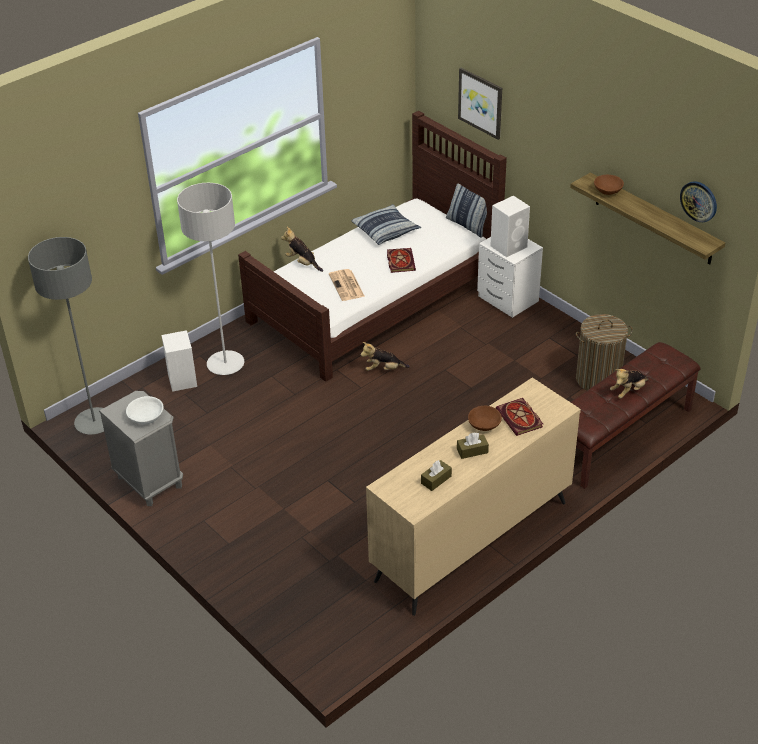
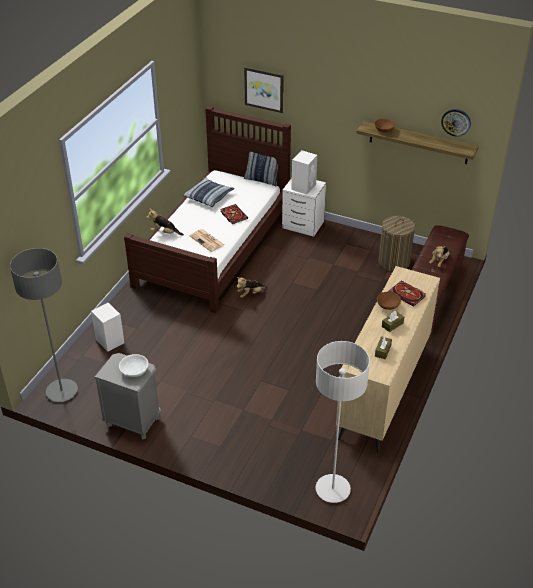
camera: 25 degrees left, 0 degrees up
(225, 364) = (135, 321): grey floor lamp -> grey floor lamp (332, 489)

